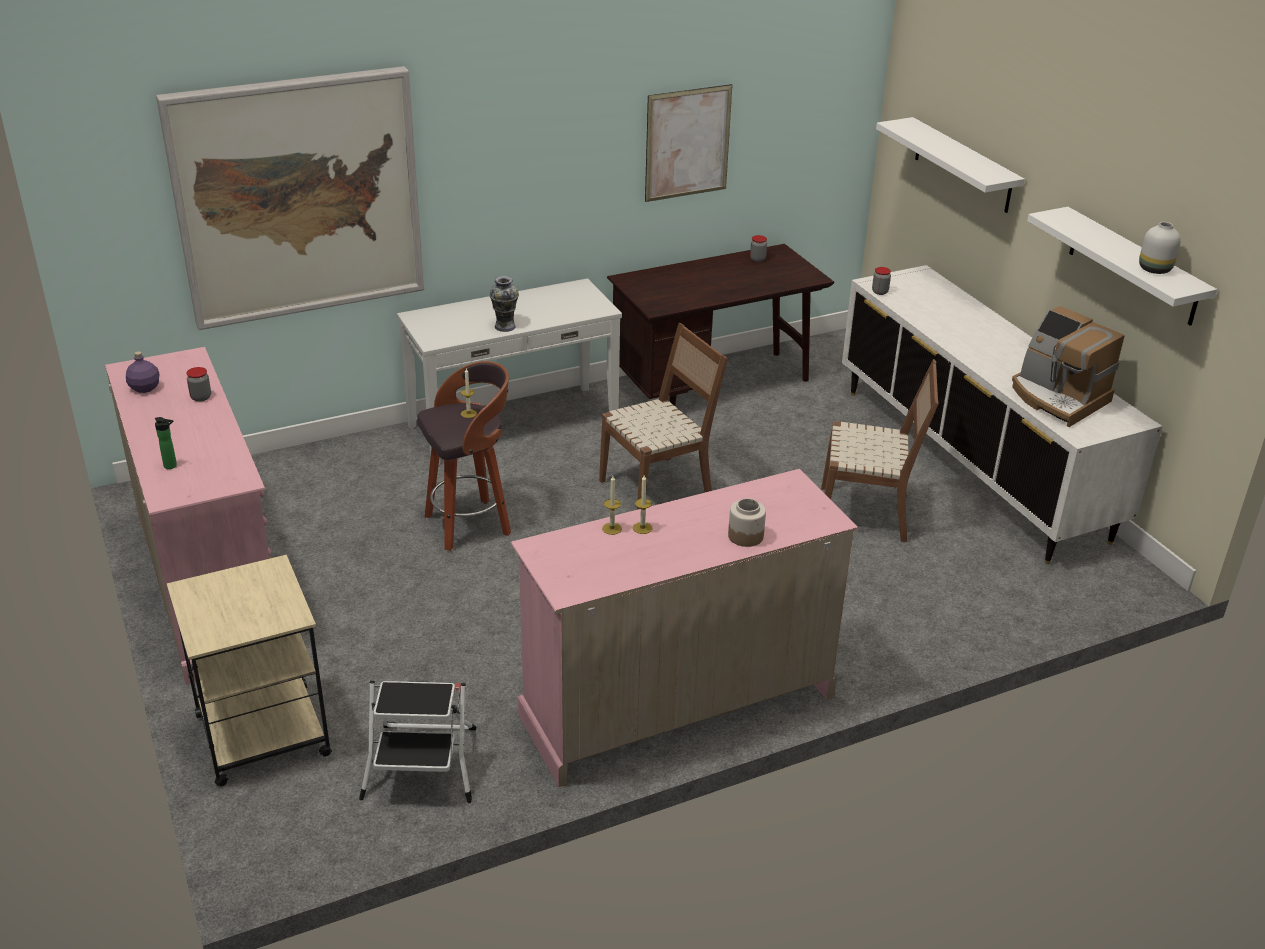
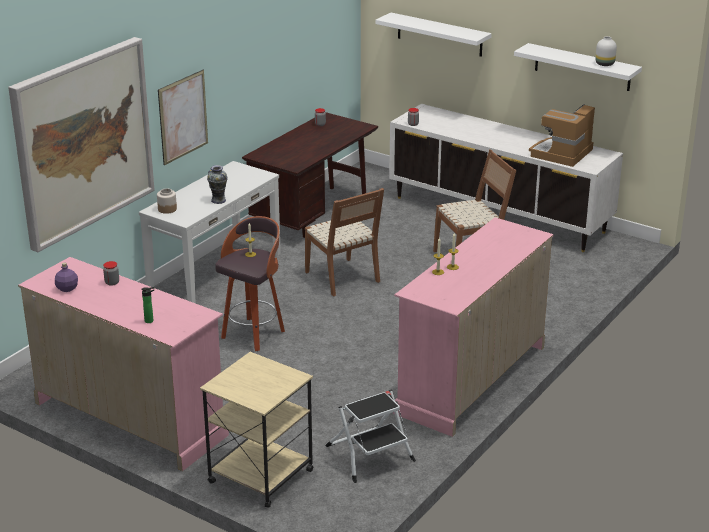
camera: 30 degrees left, 5 degrees down
(659, 487) = (343, 279): chair -> chair turned 120 degrees clockwise
(687, 143) = (274, 56): picture -> picture (183, 117)
(746, 536) = (507, 254): jar -> jar (167, 209)
(1057, 398) = (562, 153): coffee machine -> coffee machine turned 105 degrees clockwise

